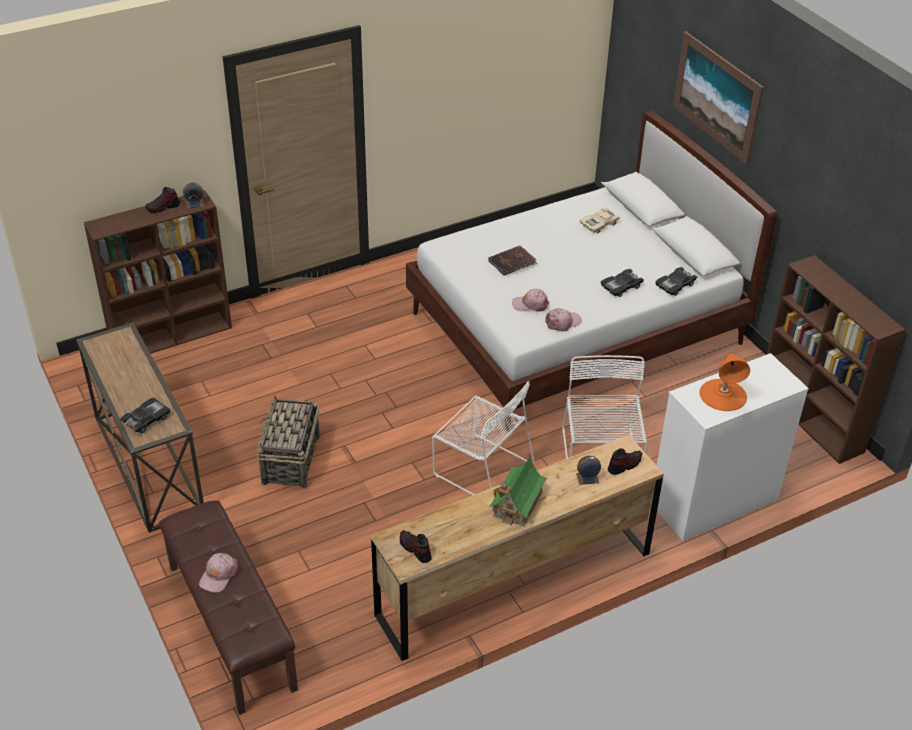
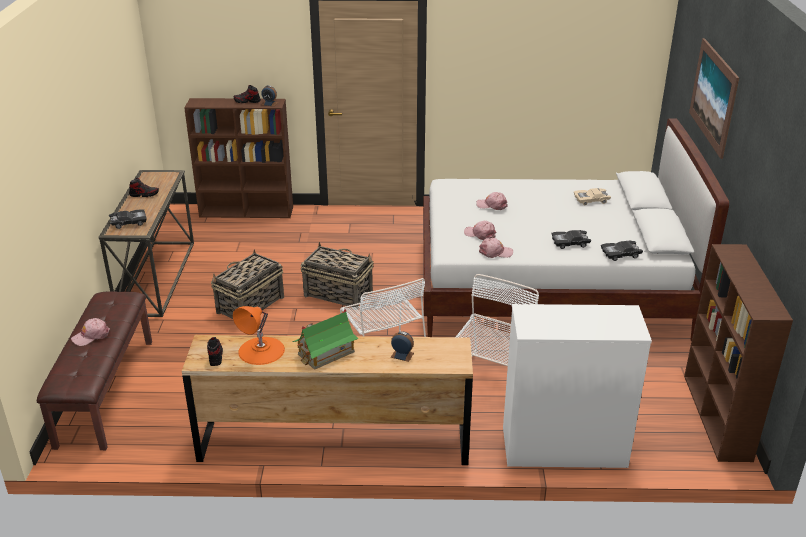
camera: 30 degrees right, 10 degrees down
(372, 411) = (337, 293): none -> basket
(512, 262) = (492, 205): brown book -> pink cap
(624, 465) = (443, 357): shoe -> shoe (144, 194)
(723, 395) = (560, 320): orange table lamp -> orange table lamp (261, 350)

